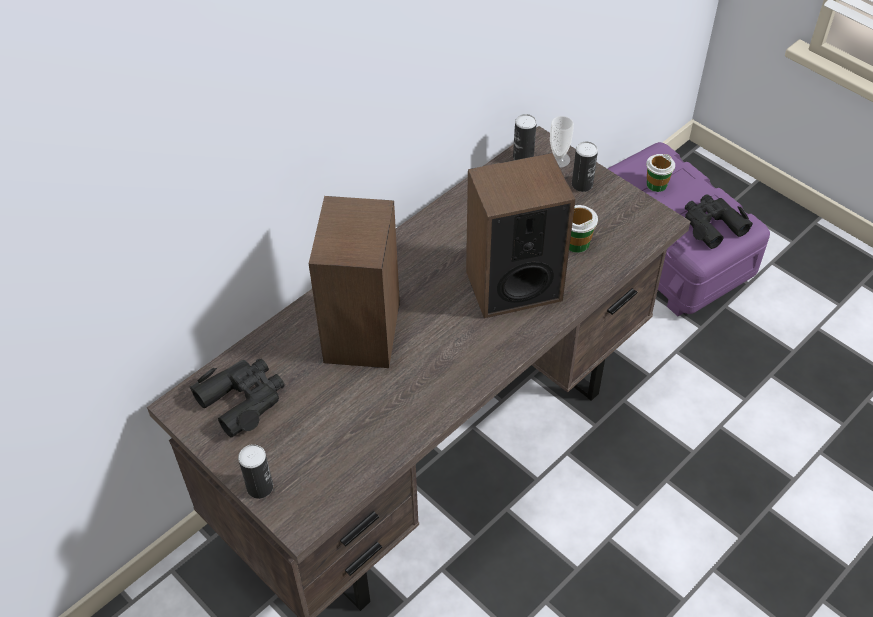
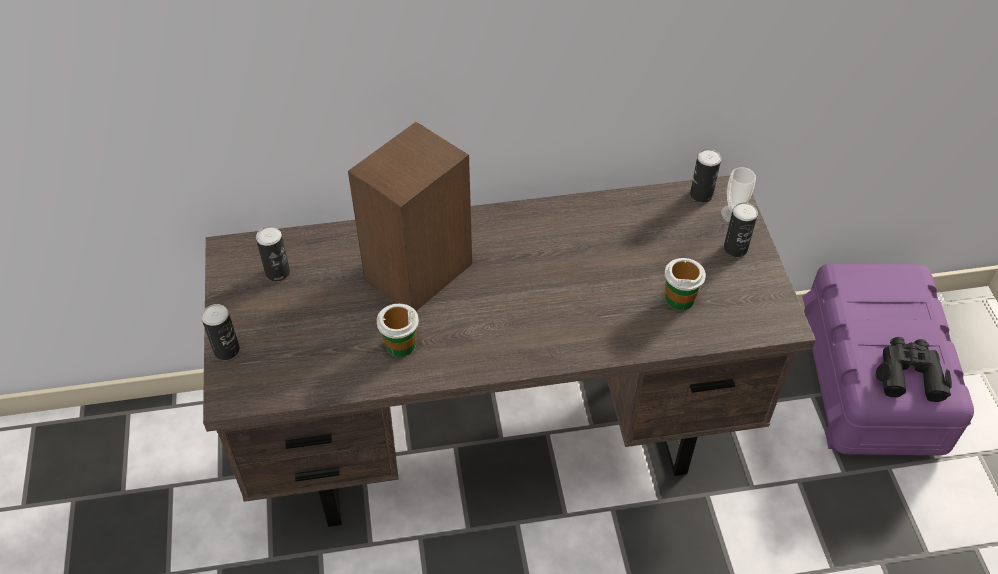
camera: 35 degrees right, 0 degrees up
(243, 399) = (277, 272): black binoculars -> can
(513, 285) = (584, 304): speaker -> none
(656, 184) = (882, 304): cup -> cup (400, 345)

